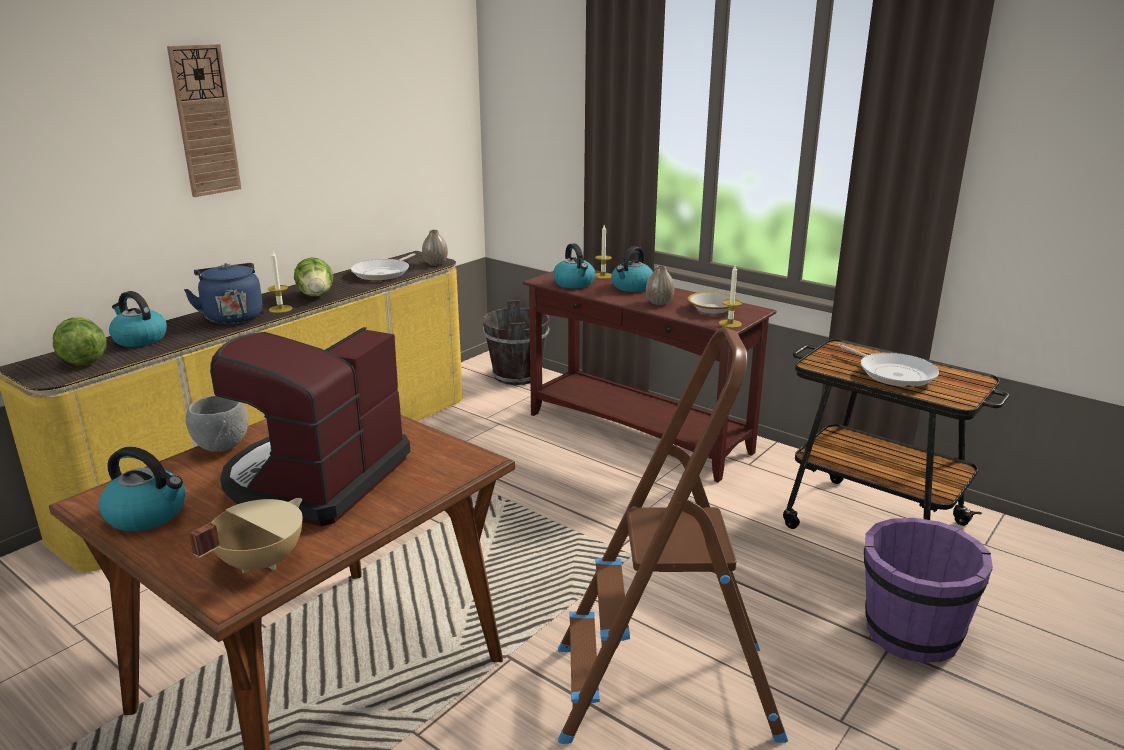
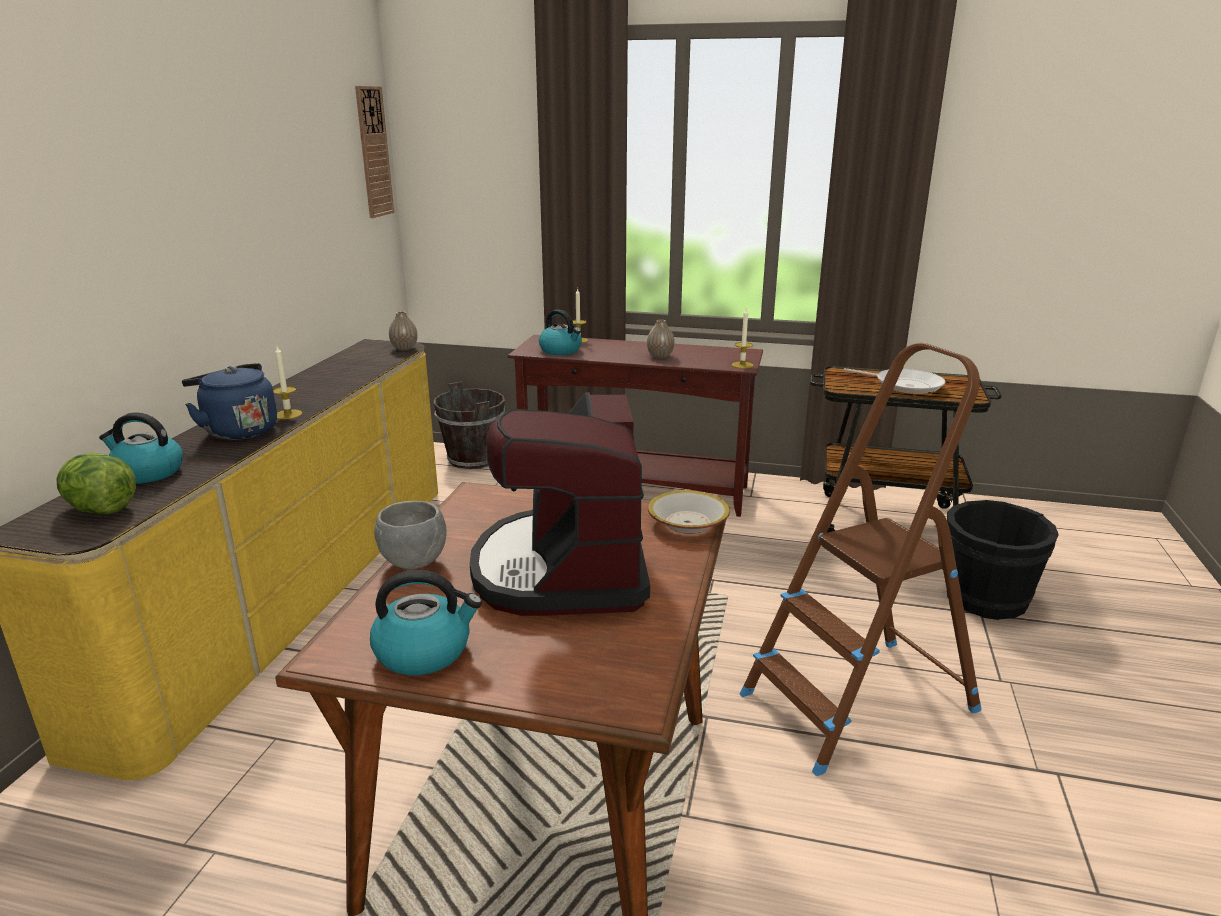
camera: 25 degrees left, 0 degrees up
(204, 121) = (165, 196): wall clock -> wall clock (374, 152)
(259, 562) = (619, 662): beige cooking pot -> none
(316, 295) = (312, 395): lettuce -> none
(383, 273) = (359, 364): frying pan -> none
(632, 287) = (617, 346): kettle -> none
(711, 309) = (711, 356): bowl -> bowl (687, 523)
(910, 633) = (985, 599): purple bucket -> black bucket

